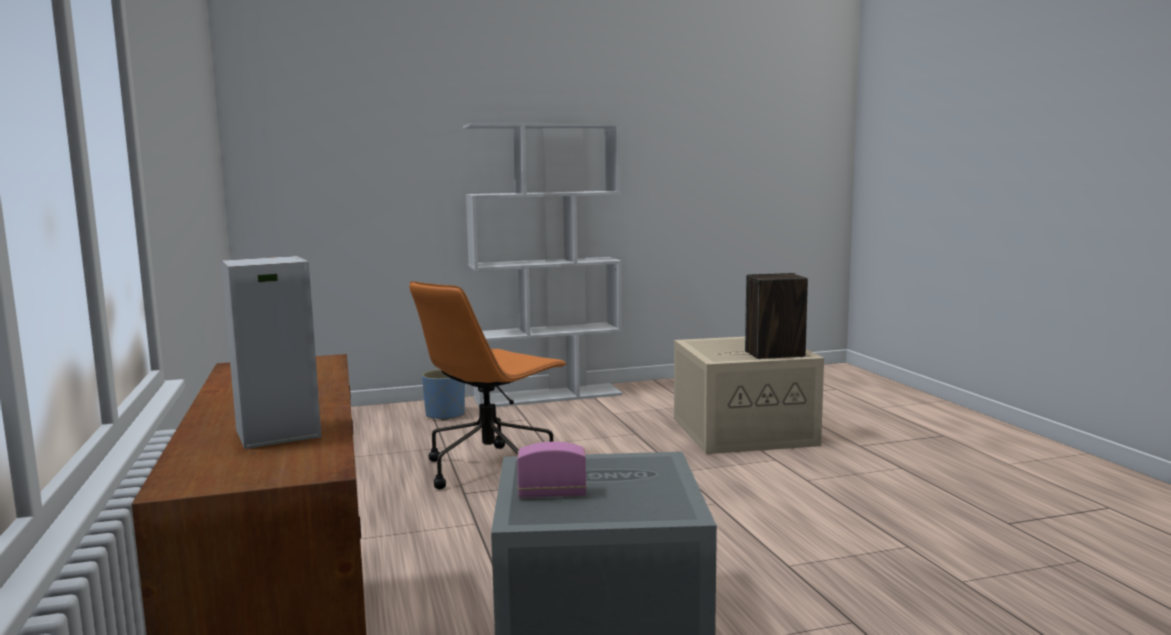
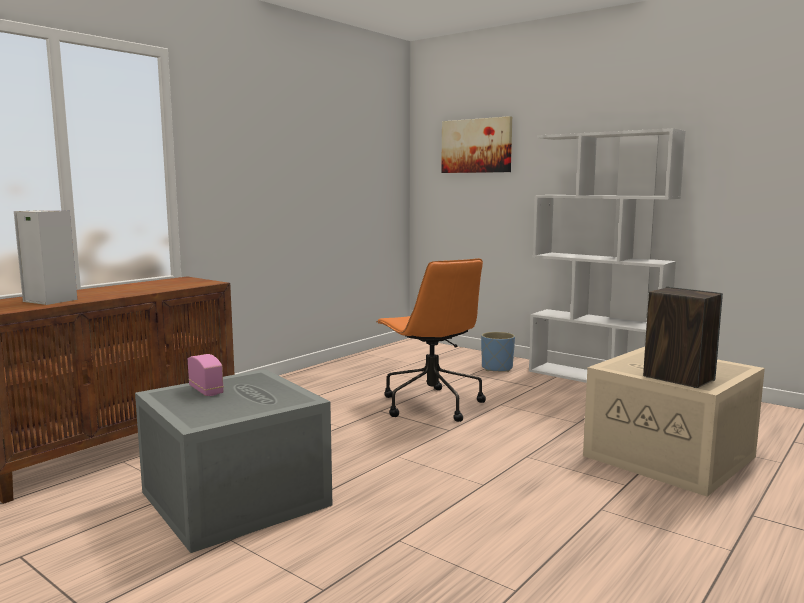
camera: 55 degrees right, 0 degrees up
(345, 132) = (476, 146): none -> picture
(490, 468) = (430, 404): orange office chair -> orange office chair turned 120 degrees counterclockwise

